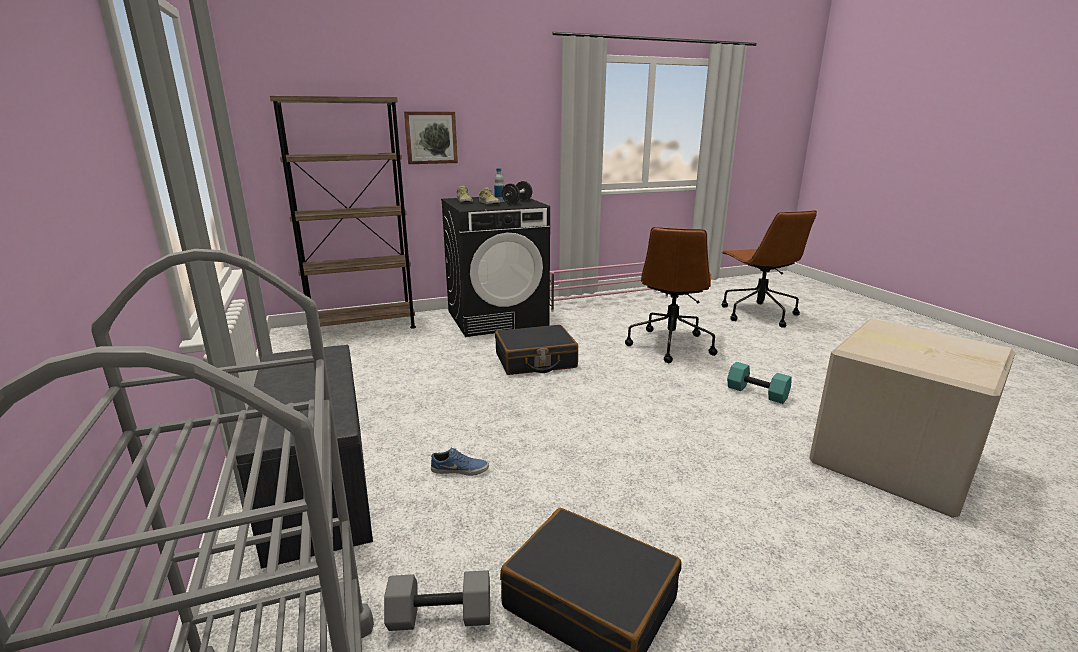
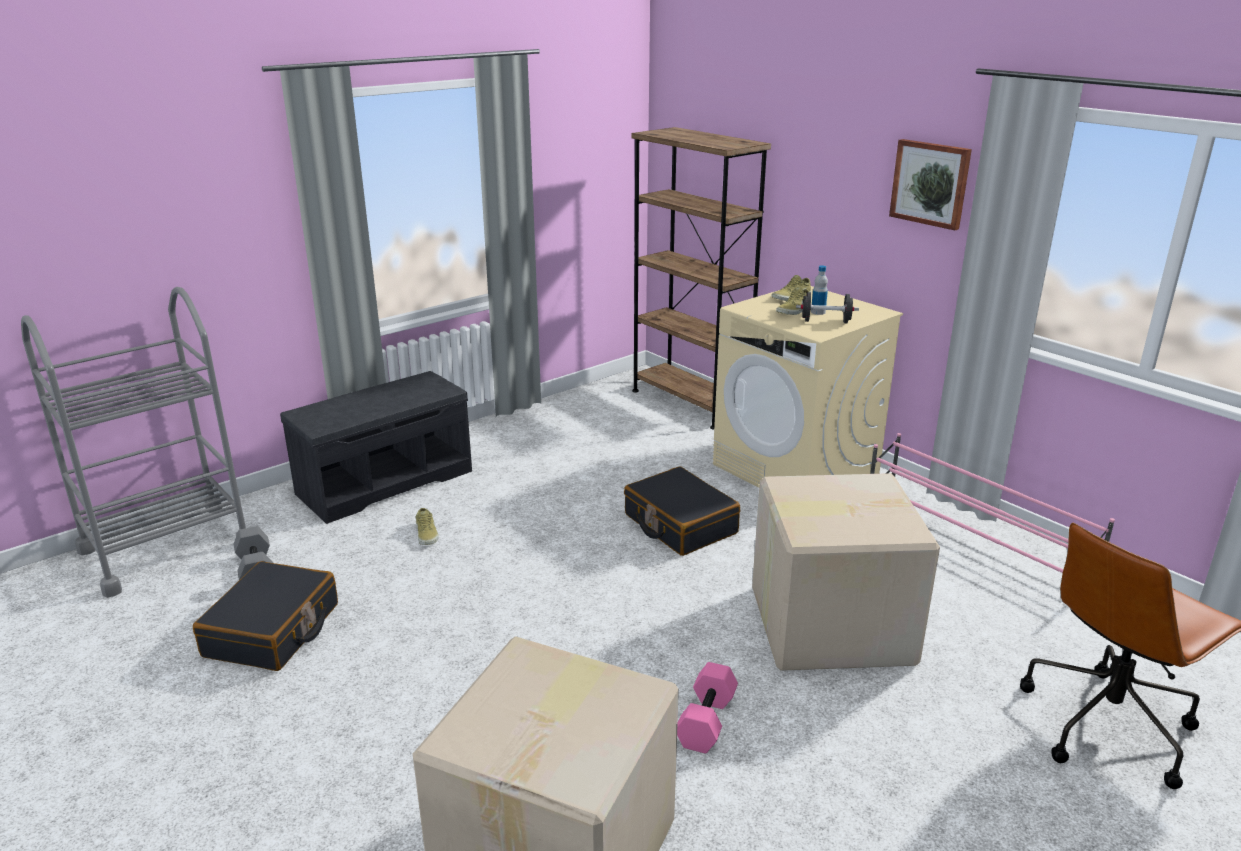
camera: 70 degrees right, 5 degrees up
(431, 137) = (809, 200): picture -> picture (930, 183)
(460, 469) = (427, 534): blue shoe -> beige shoe
(497, 318) = (796, 469): black washing machine -> beige washing machine
(670, 345) = (828, 624): brown office chair -> cardboard box
(757, 393) = (707, 722): turquoise dumbbell -> pink dumbbell

